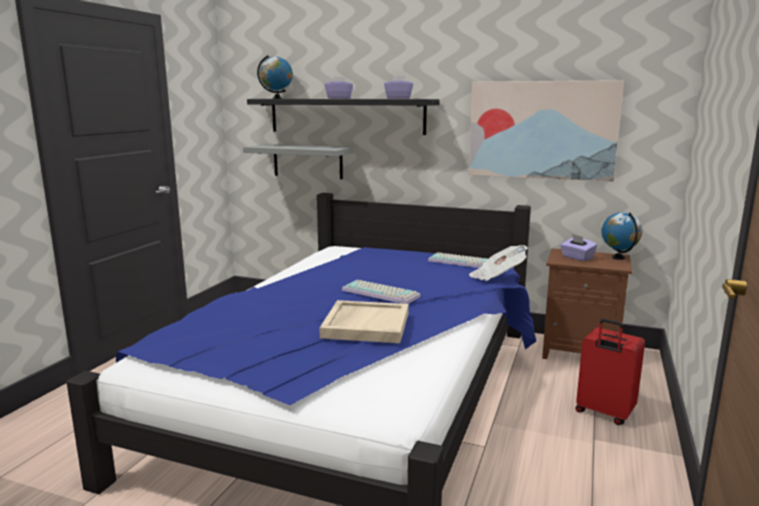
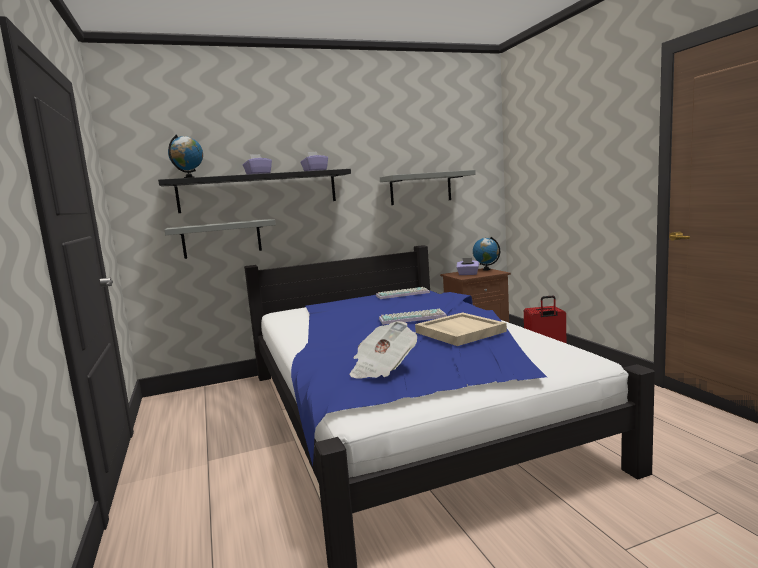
camera: 40 degrees left, 5 degrees down
(497, 277) = (448, 294): newspaper -> newspaper (382, 368)
(542, 130) = (420, 188): picture -> grey shelf

